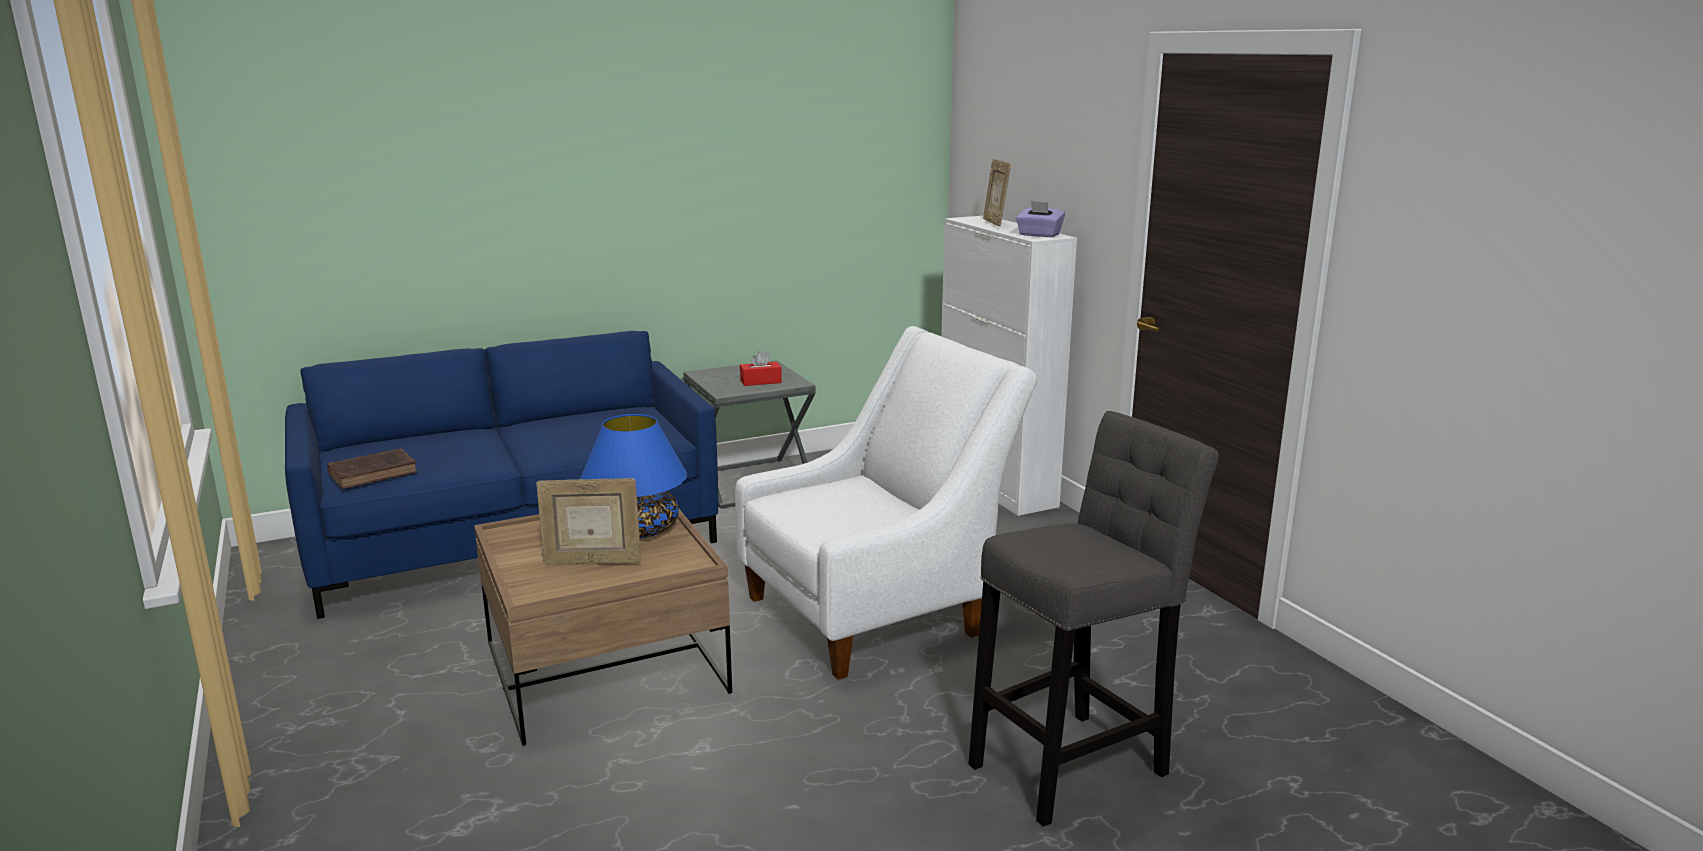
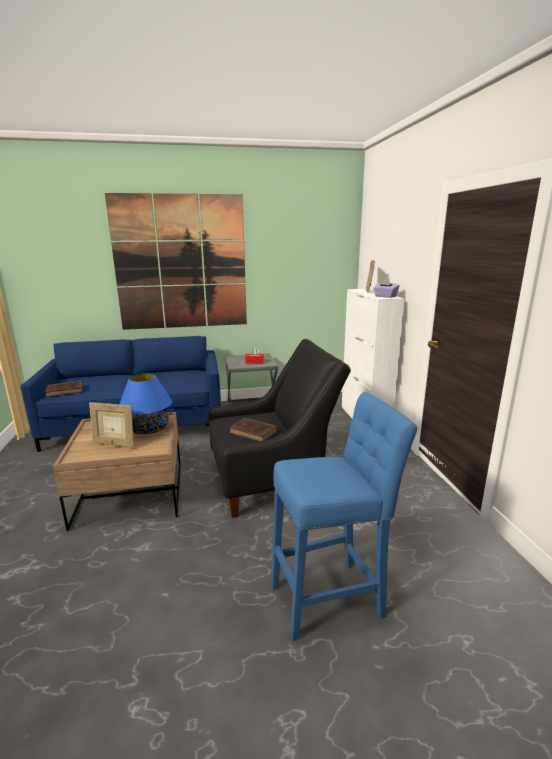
camera: 15 degrees right, 0 degrees up
(586, 171) = (181, 263): none -> picture
(854, 514) = (254, 432): none -> brown book
(878, 611) = (273, 481): white armchair -> black armchair
(1075, 764) = (332, 597): grey stool -> blue stool

